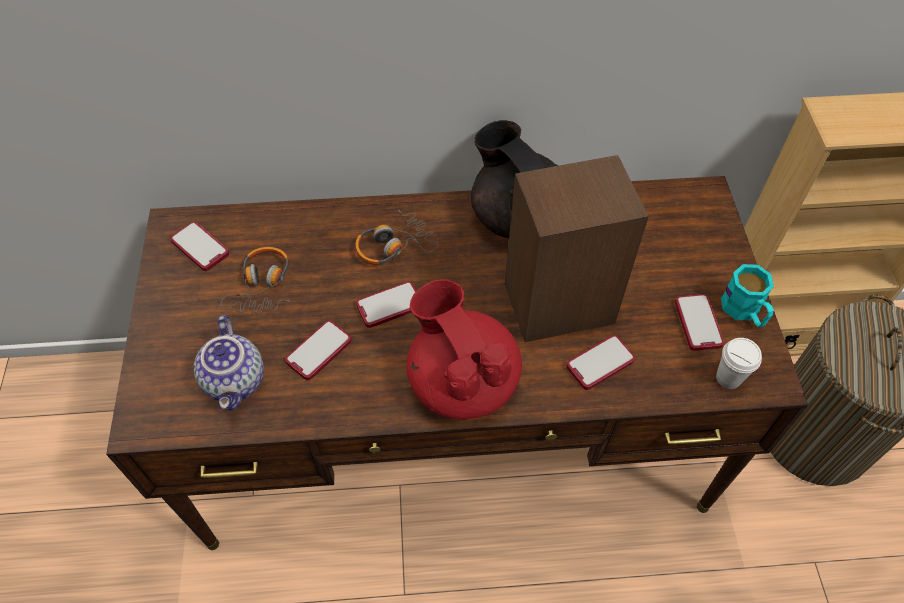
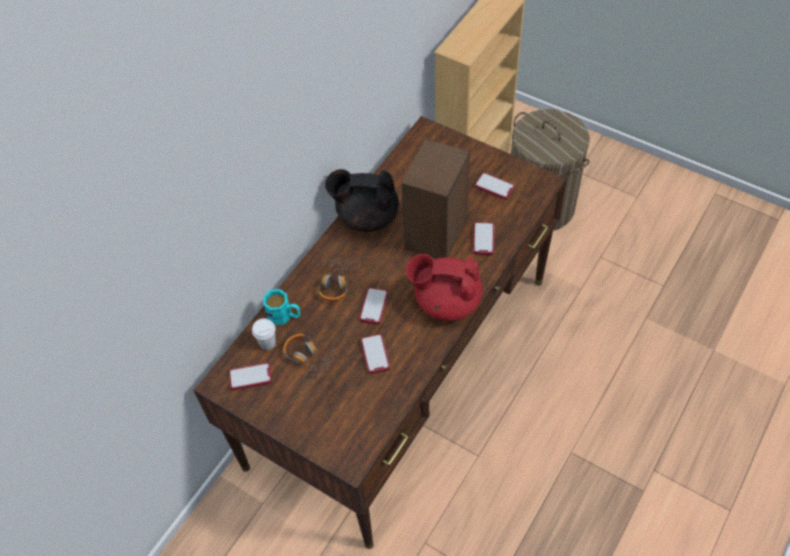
camera: 50 degrees left, 0 degrees up
(236, 381) = (362, 403): teapot -> none
(728, 378) = (531, 196): white cup -> white cup (268, 343)
(744, 311) = (503, 165): turquoise mug -> turquoise mug (284, 316)

